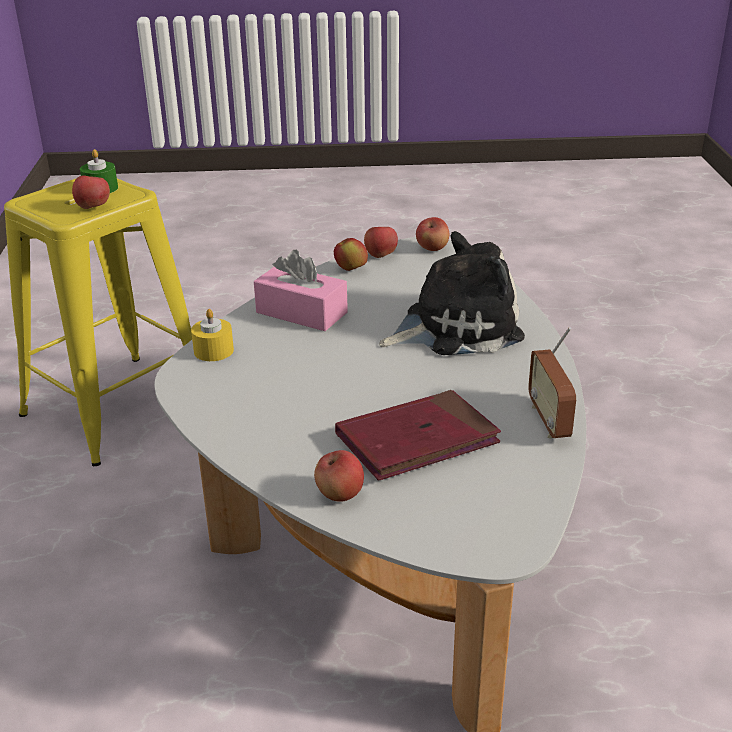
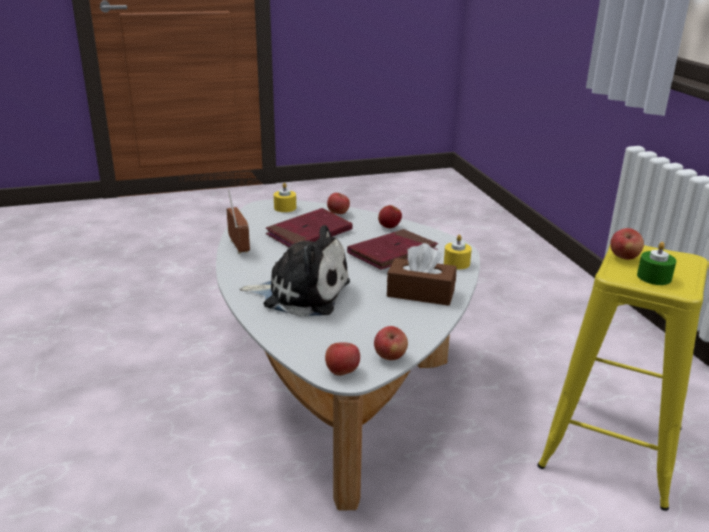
camera: 165 degrees right, 5 degrees down
(294, 379) = (392, 253): none -> red book
(301, 312) = (420, 293): pink tissue box -> brown tissue box
(351, 269) = (408, 337): apple -> apple (389, 227)
(452, 532) = (285, 208): none -> yellow candle
(455, 327) = (301, 293): plush toy -> plush toy turned 135 degrees counterclockwise

